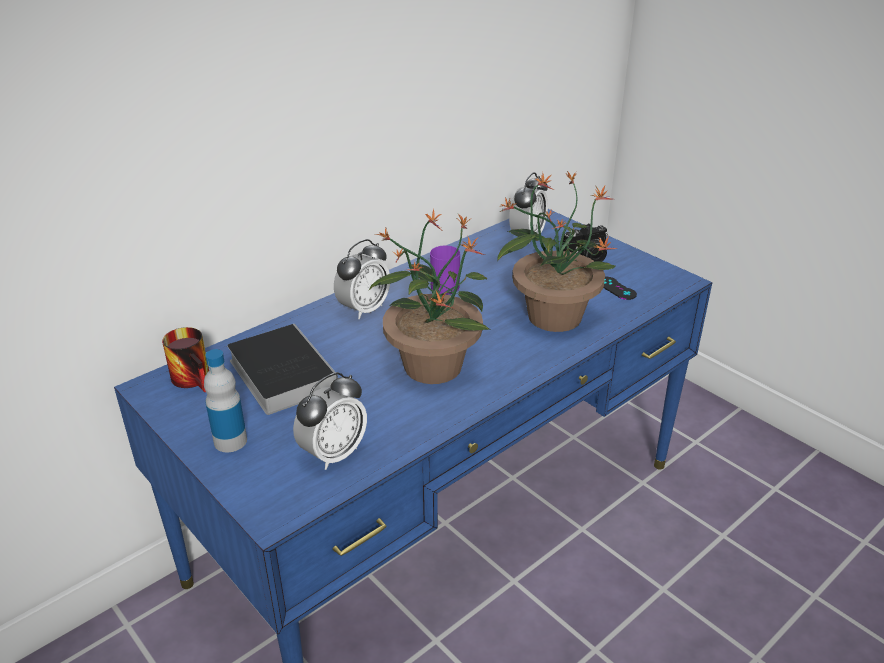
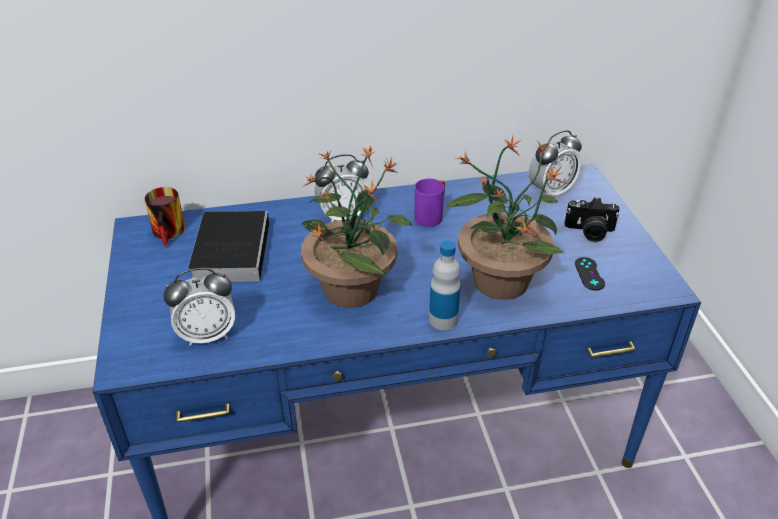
camera: 30 degrees right, 5 degrees up
(230, 441) = (148, 293): bottle -> bottle (443, 320)

